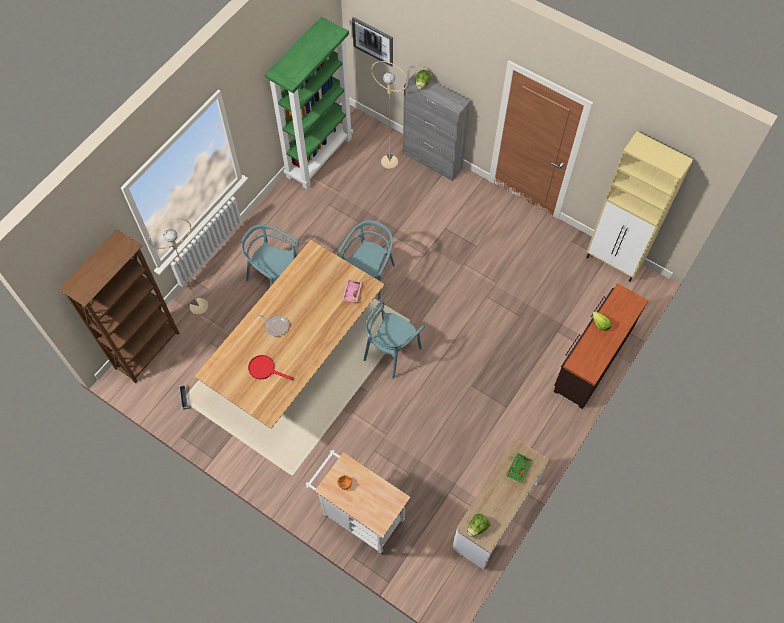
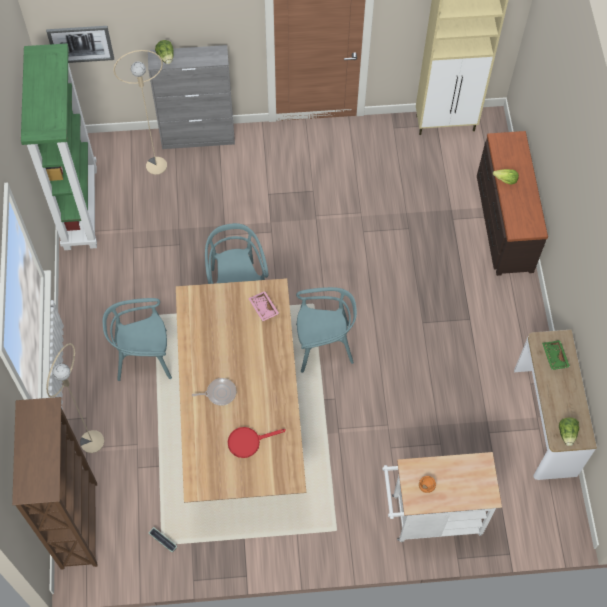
camera: 40 degrees left, 0 degrees up
(391, 352) = (323, 346): turquoise chair -> turquoise chair turned 90 degrees counterclockwise

